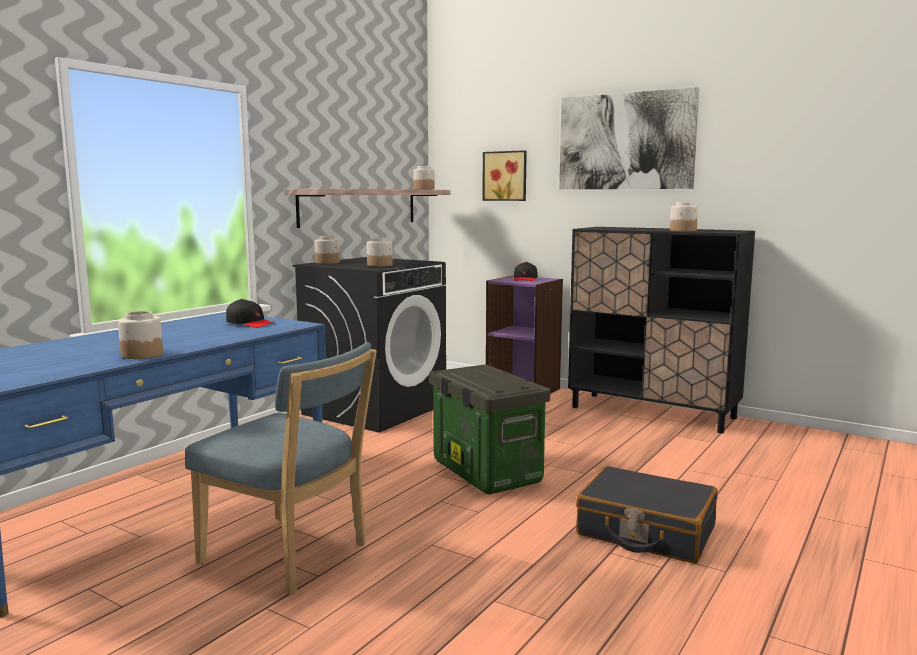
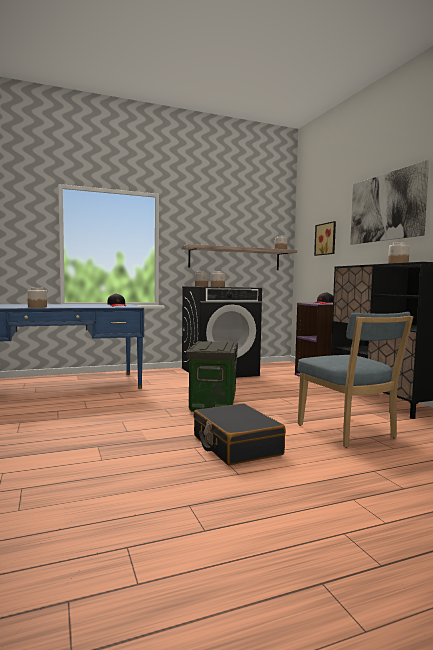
camera: 35 degrees right, 5 degrees down
(290, 556) = (64, 410): blue chair -> blue chair (349, 433)

